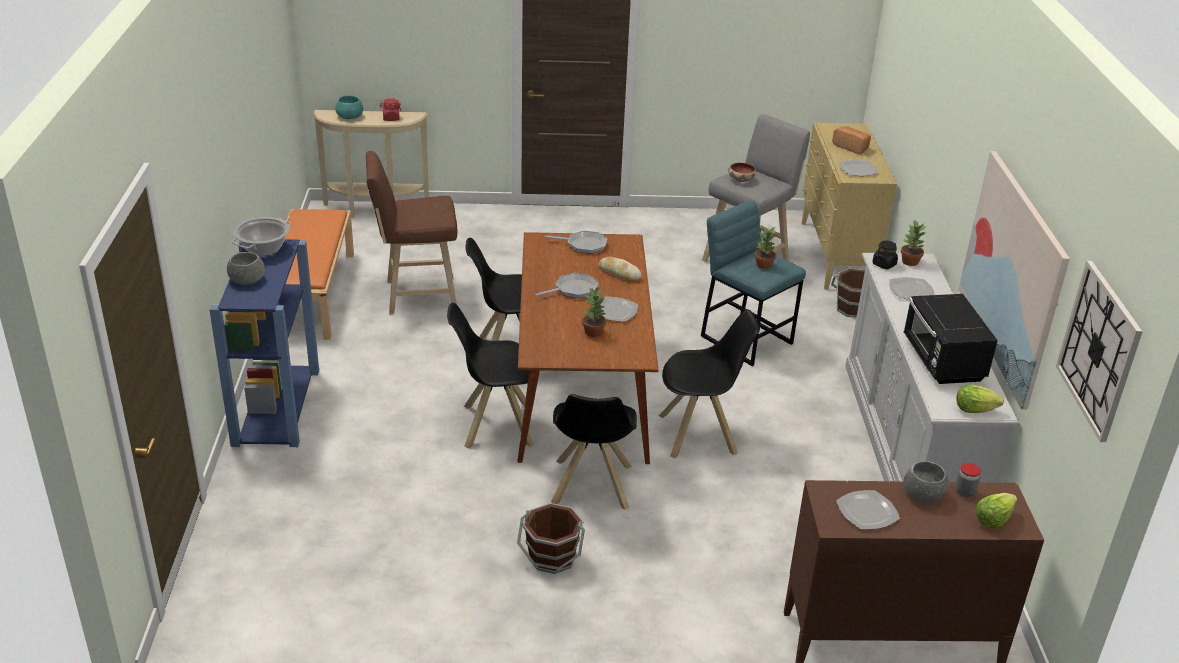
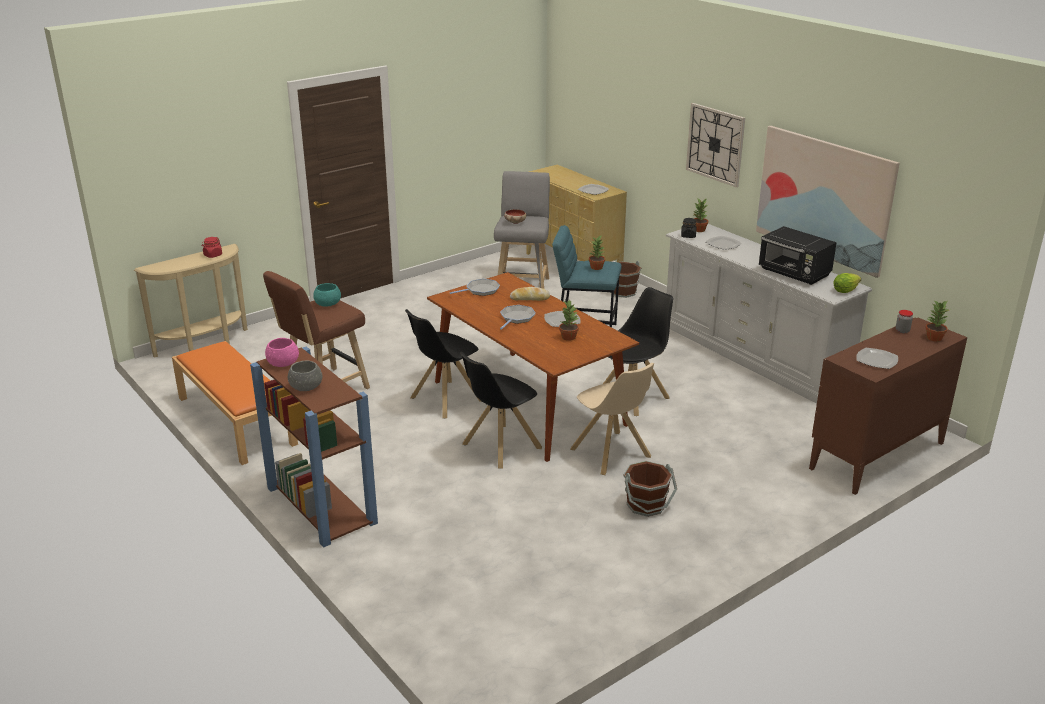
camera: 35 degrees left, 5 degrees down
(264, 249) = (283, 363): cooking pot -> pink bowl
(277, 406) = (321, 504): blue bookcase -> brown bookcase
(349, 116) = (175, 264): turquoise bowl -> turquoise bowl (327, 303)
(591, 486) = (611, 454): black chair -> beige chair
(851, 147) = (570, 179): bread -> none
(923, 494) = (887, 340): grey bowl -> none
(992, 520) = (933, 338): lettuce -> potted plant
(1098, 350) = (957, 206): wall clock -> wall clock (715, 144)

